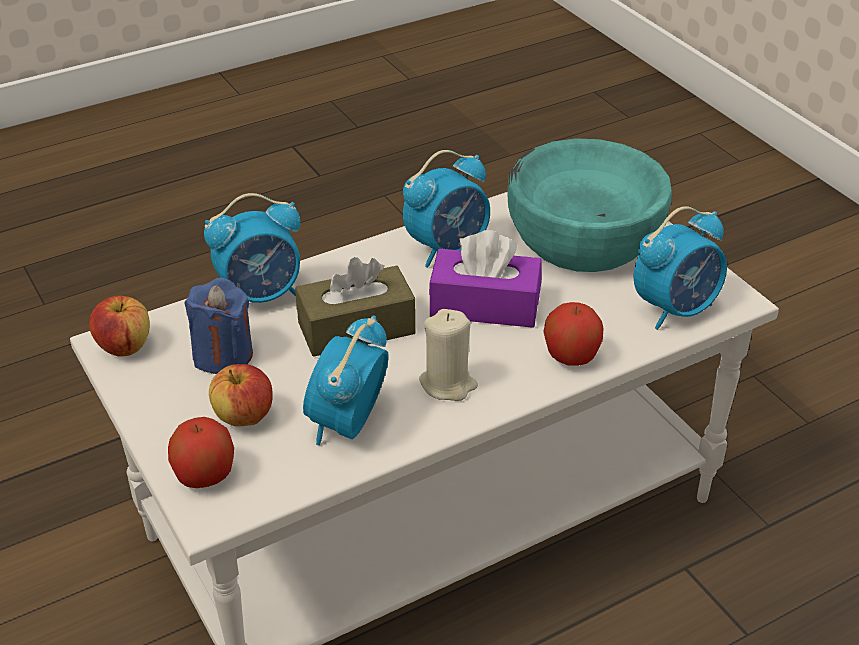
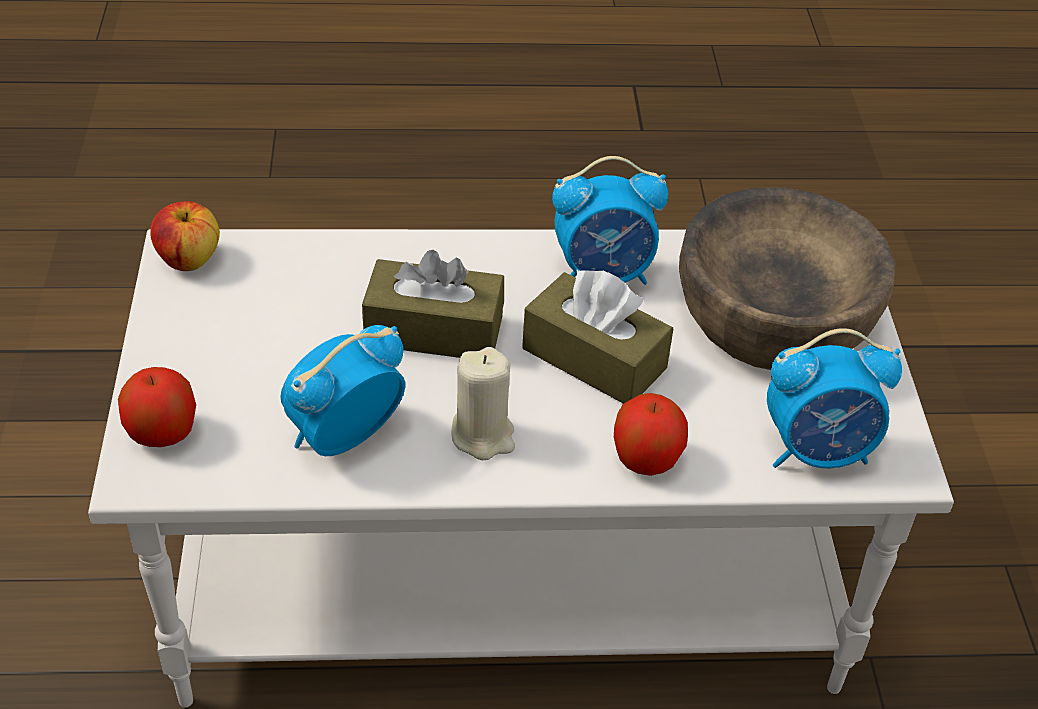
camera: 25 degrees right, 5 degrees up
(223, 355) = (276, 307): blue candle -> none
(244, 417) = (246, 385): apple -> none
(261, 295) = (364, 254): alarm clock -> none
(485, 305) = (594, 358): purple tissue box -> brown tissue box
(583, 238) = (773, 319): turquoise bowl -> brown bowl

